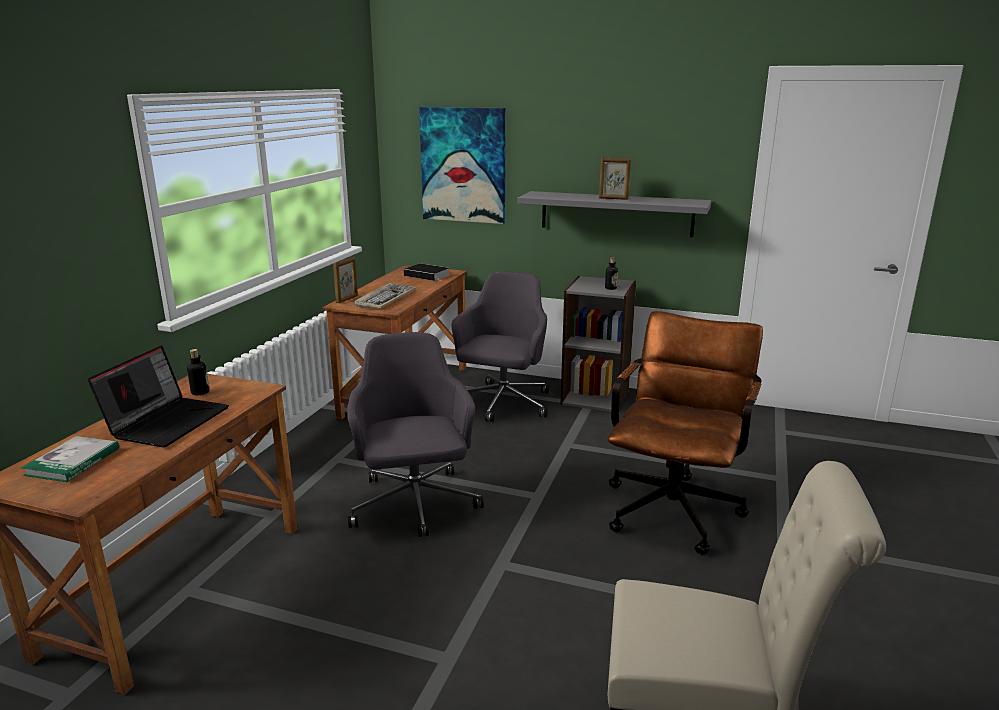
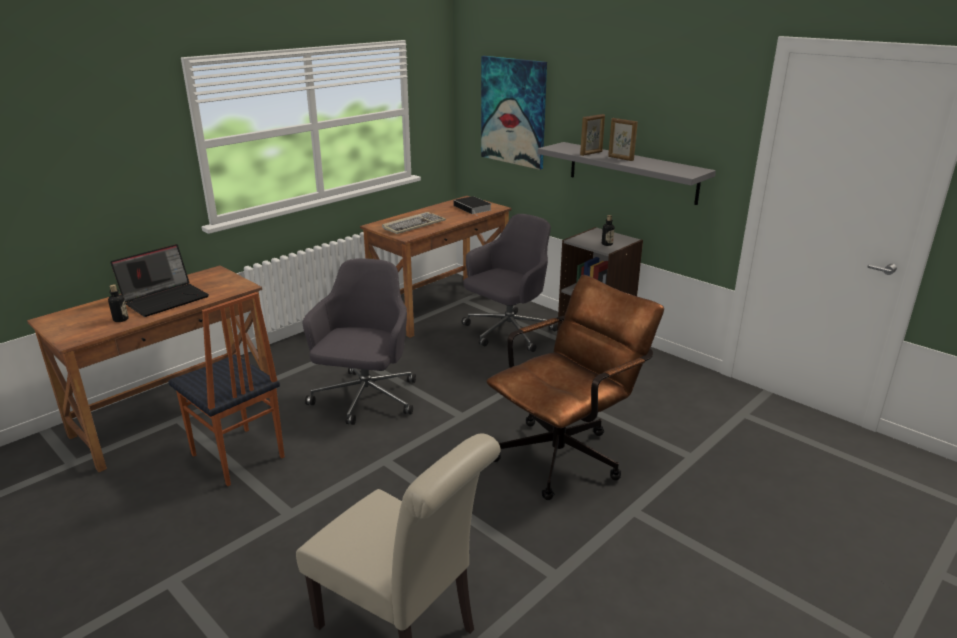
camera: 25 degrees right, 5 degrees up
(73, 462) = (91, 315): book -> none
(200, 392) = (206, 281): bottle -> bottle (121, 319)
(316, 613) = (237, 457): none -> chair
(347, 299) = (385, 221): picture frame -> picture frame (591, 153)

